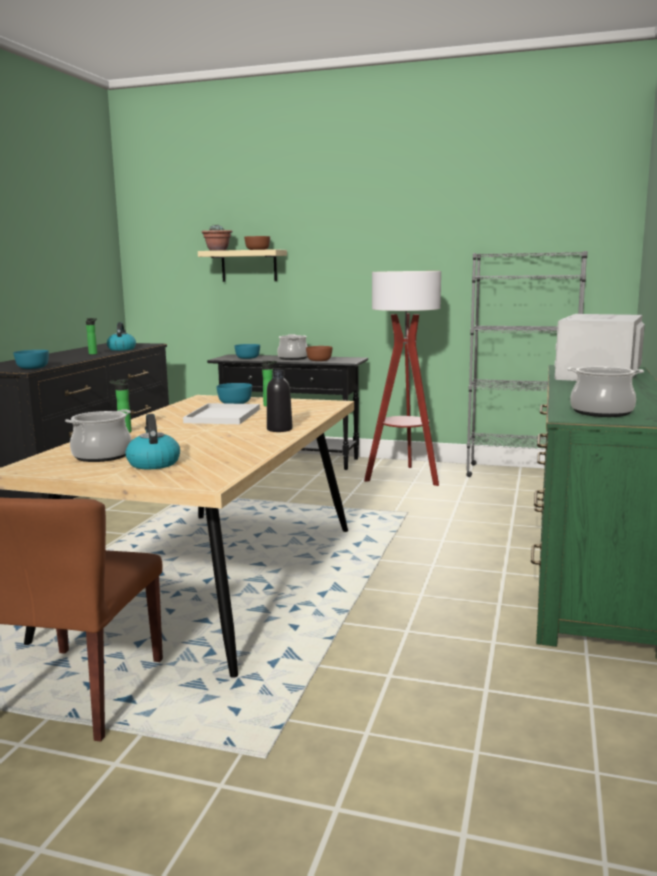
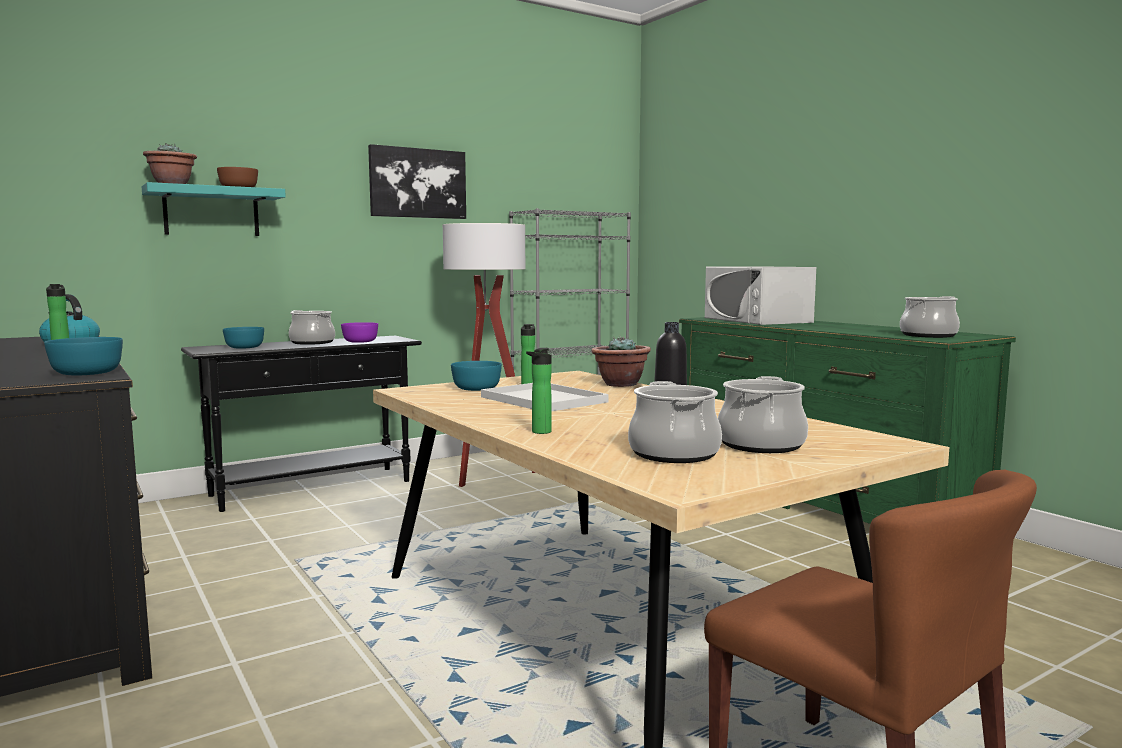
camera: 50 degrees left, 5 degrees down
(153, 463) = (761, 445): kettle -> cooking pot
(249, 266) = (211, 212): beige shelf -> turquoise shelf
(313, 415) = (620, 384): none -> potted plant
(319, 360) = (360, 341): brown bowl -> purple bowl
(394, 235) = (417, 183): none -> picture

